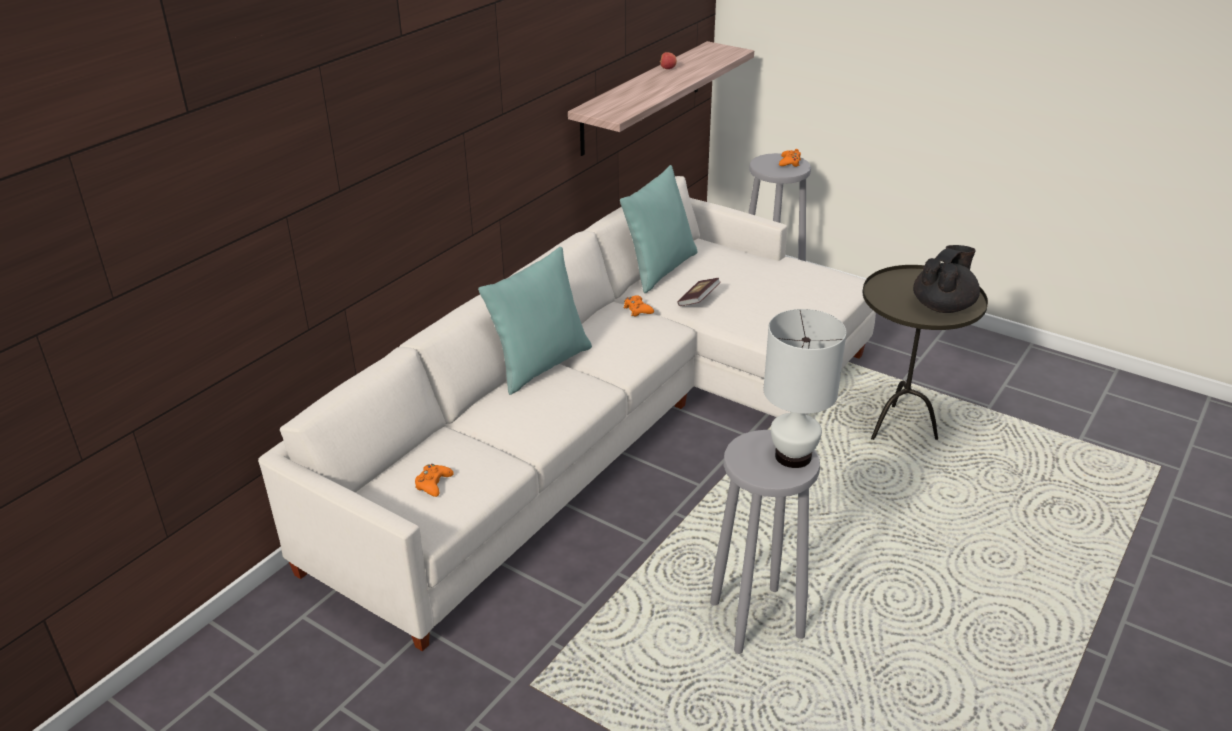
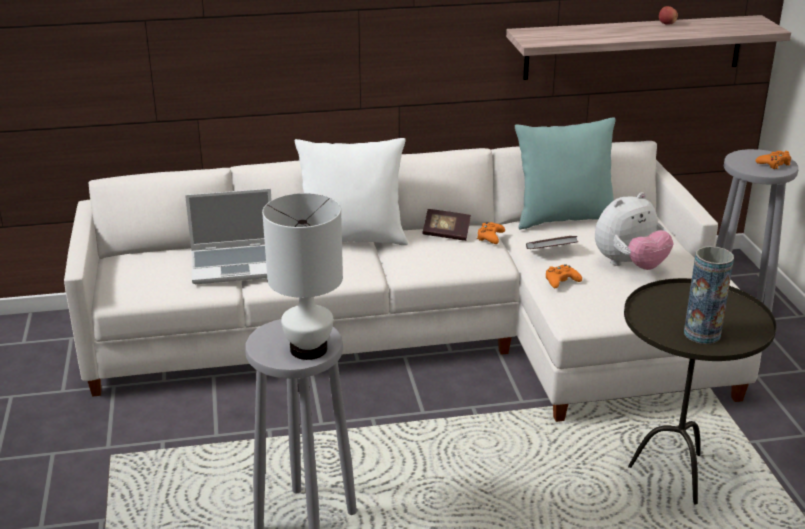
camera: 45 degrees right, 5 degrees down
(433, 484) = (159, 272): orange game controller -> orange game controller (561, 281)
(488, 439) = (236, 265): none -> laptop
(540, 365) = (352, 239): turquoise pillow -> white pillow
(604, 323) = (446, 234): none -> book
(762, 285) = (629, 265): none -> plush toy
(943, 306) = (702, 334): black teapot -> vase

